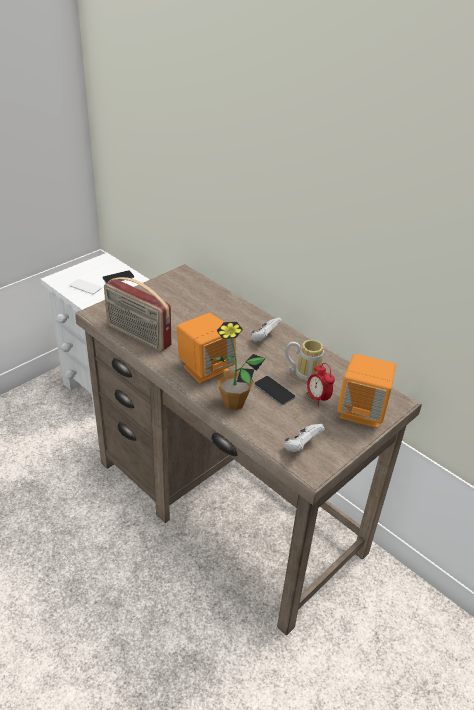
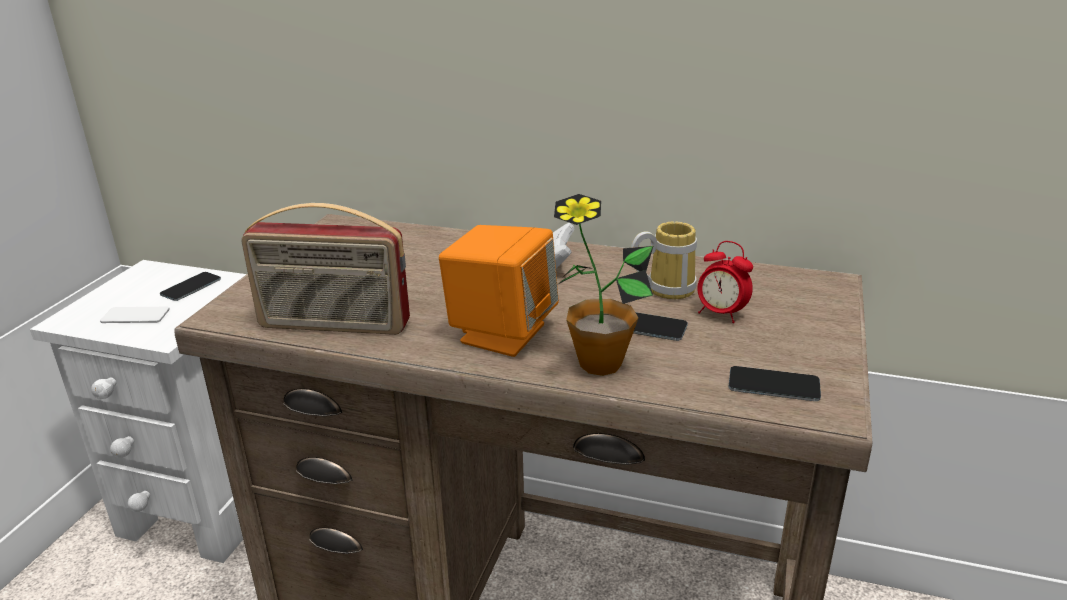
camera: 25 degrees left, 10 degrees down
(301, 446) = (773, 385): white game controller -> phone
(362, 412) = (801, 309): orange speaker -> none

